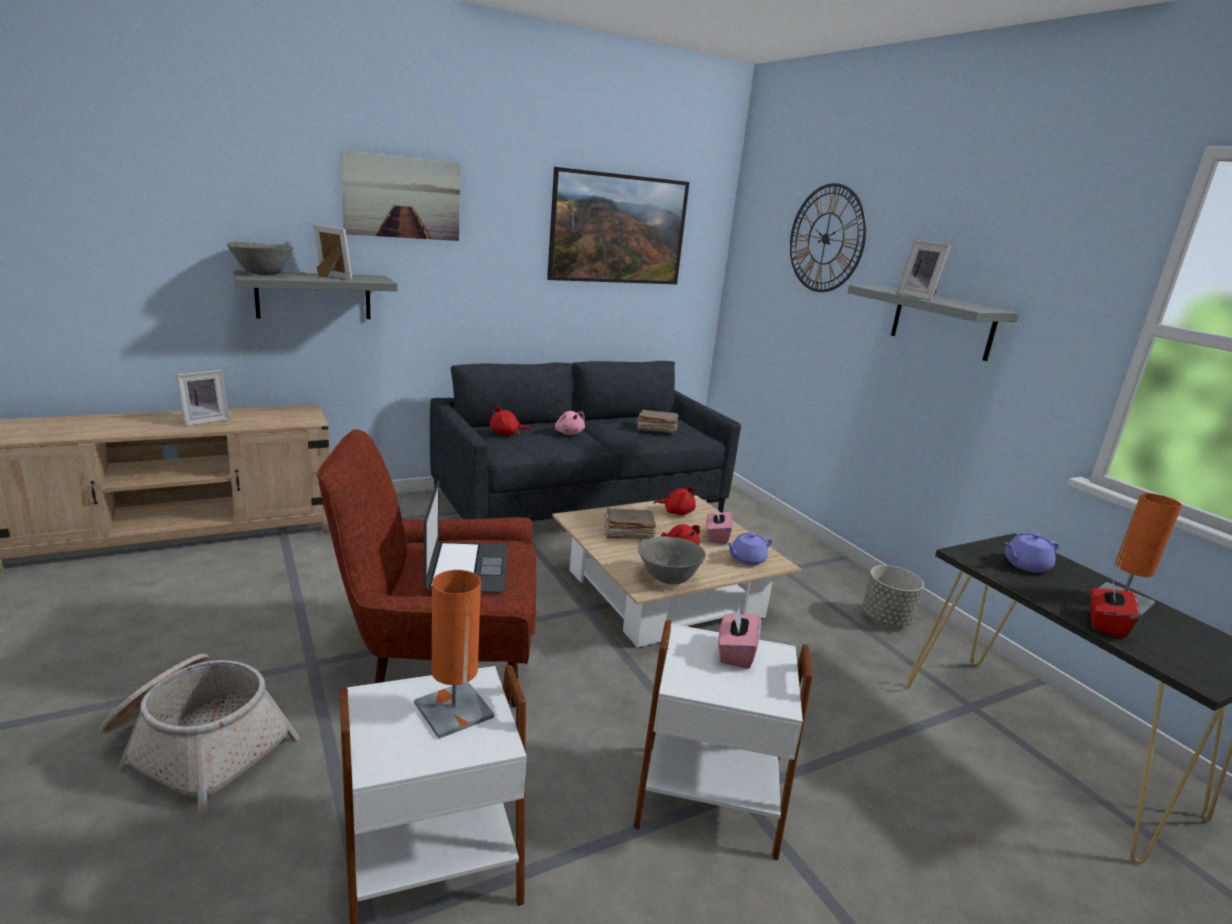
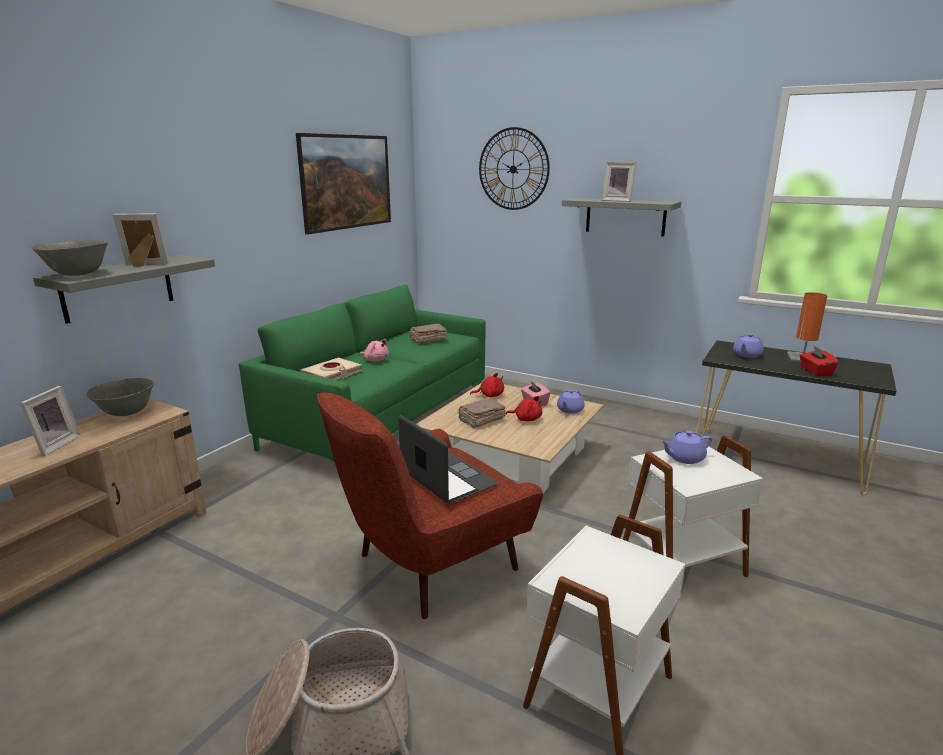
camera: 30 degrees left, 0 degrees up
(402, 197) = (182, 176): picture -> none
(453, 710) = (610, 561): orange table lamp -> none
(506, 434) = (332, 374): red plush toy -> beige book
(580, 505) = (380, 419): grey sofa -> green sofa
(668, 579) = (546, 439): grey bowl -> grey bowl (126, 413)
(735, 653) = (684, 458): pink tissue box -> purple teapot
(886, 619) = (641, 422): grey planter -> none

